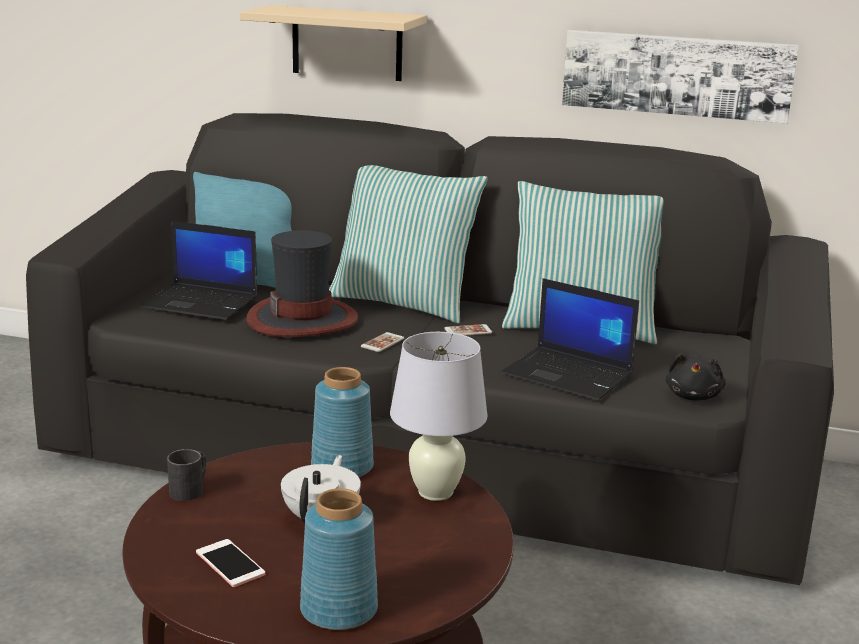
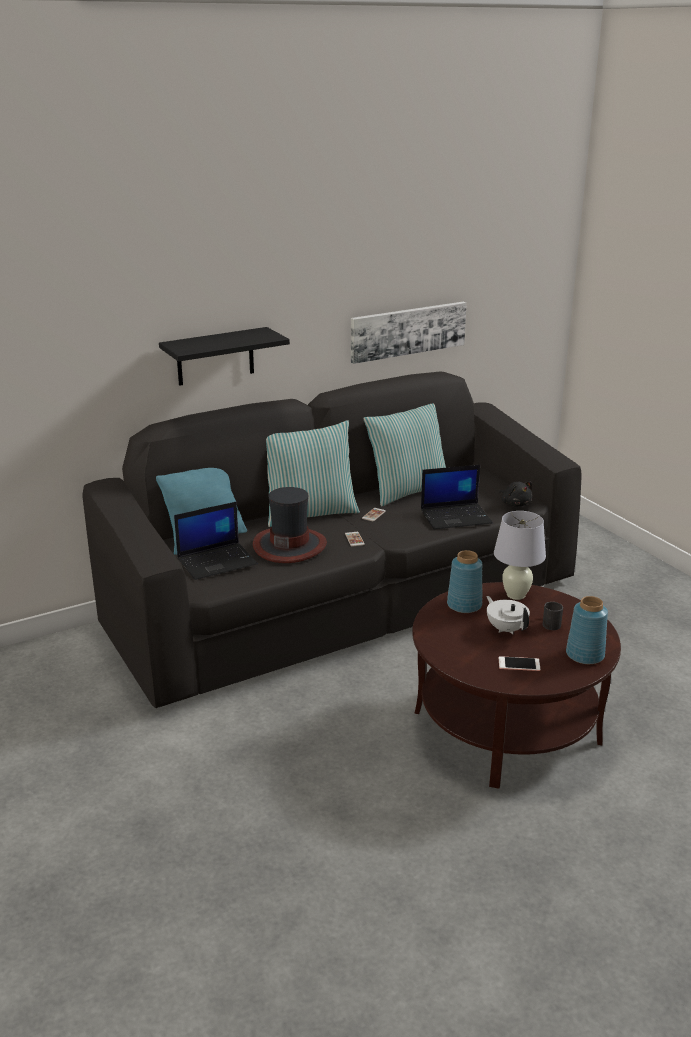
camera: 45 degrees left, 5 degrees up
(190, 489) = (436, 648): black mug -> black mug (549, 623)
(347, 43) = (215, 356): beige shelf -> black shelf

